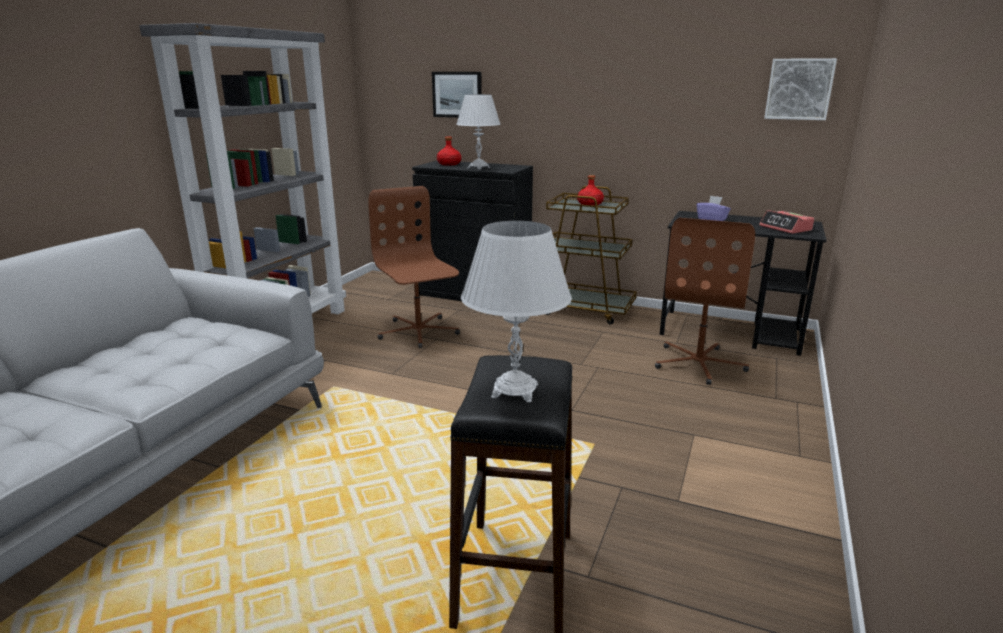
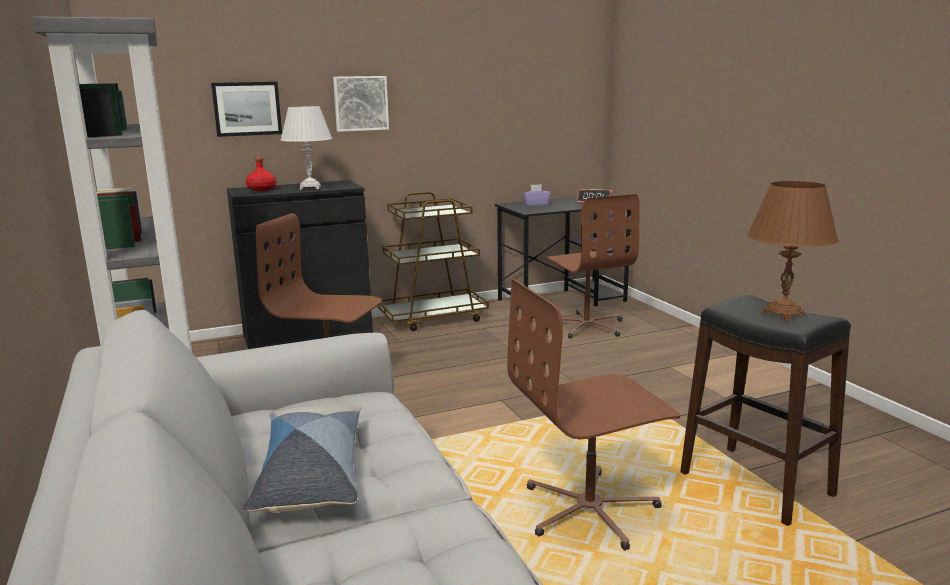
camera: 45 degrees left, 5 degrees down
(119, 364) = (310, 473): none -> pillow
(359, 505) = (590, 510): none -> brown office chair
(515, 391) = (783, 314): white table lamp -> brown table lamp
(590, 204) = (427, 209): red bottle -> none
(799, 89) = (570, 90): picture -> picture (360, 103)

